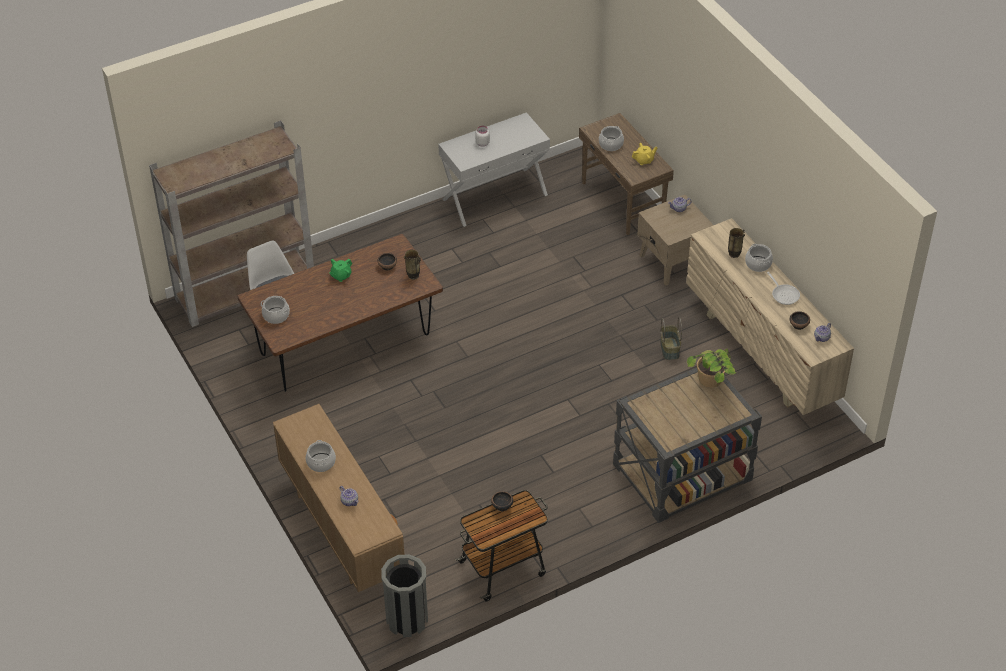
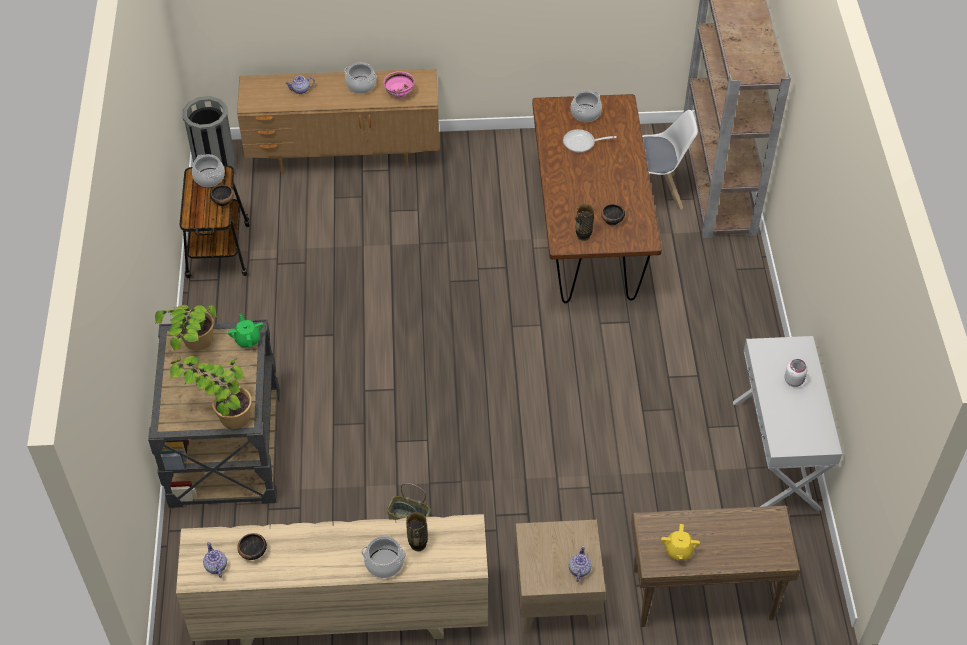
camera: 115 degrees right, 5 degrees up
(319, 432) = (399, 94): none -> pink bowl
(341, 276) = (618, 178): green teapot -> green teapot (247, 339)
(611, 144) = (731, 526): cooking pot -> cooking pot (209, 178)
(673, 427) = (194, 351): none -> potted plant
(784, 294) = (313, 564): frying pan -> frying pan (582, 143)

